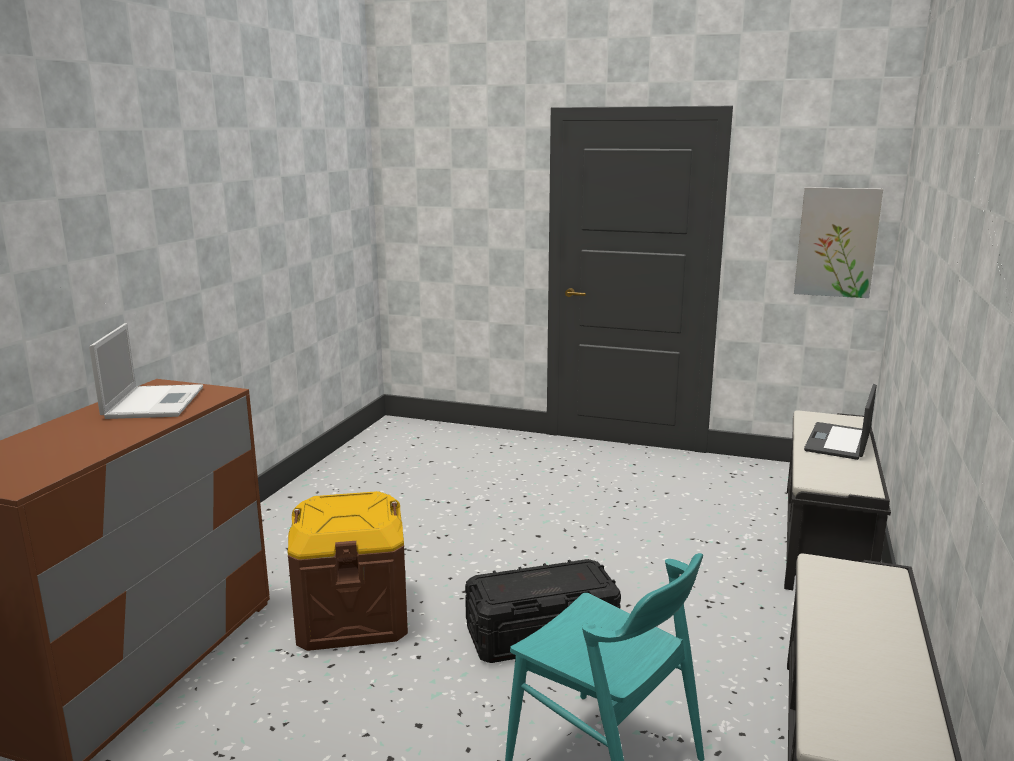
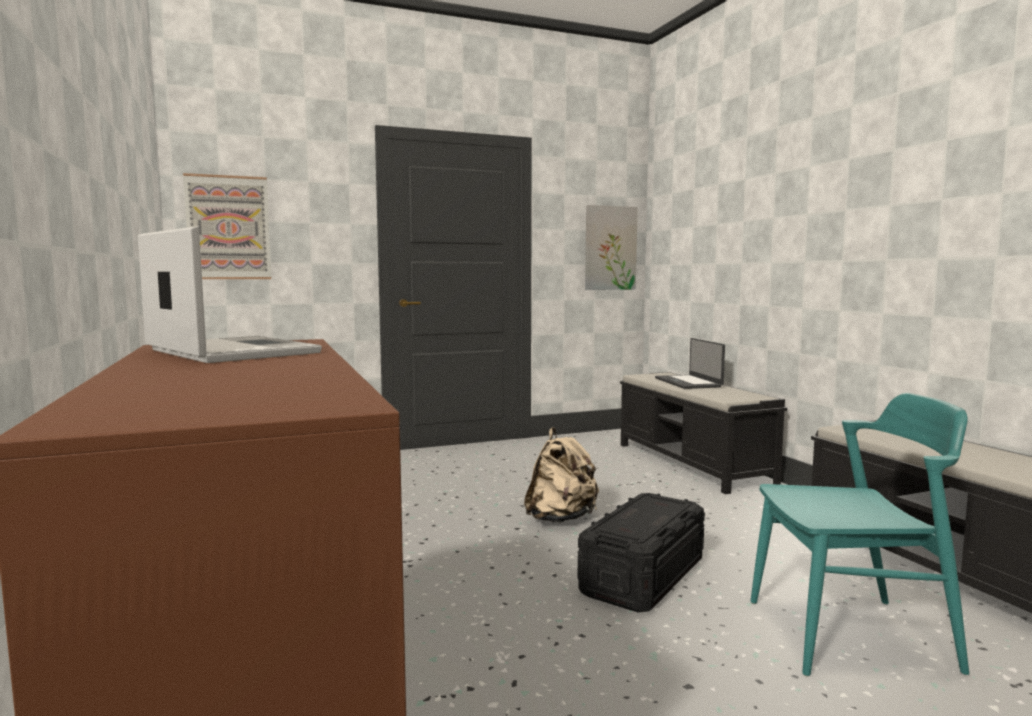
camera: 40 degrees left, 10 degrees down
(352, 616) = (455, 632): brown storage box -> none
(421, 213) = (228, 228): none -> picture
(573, 555) = (561, 519): none -> beige backpack

